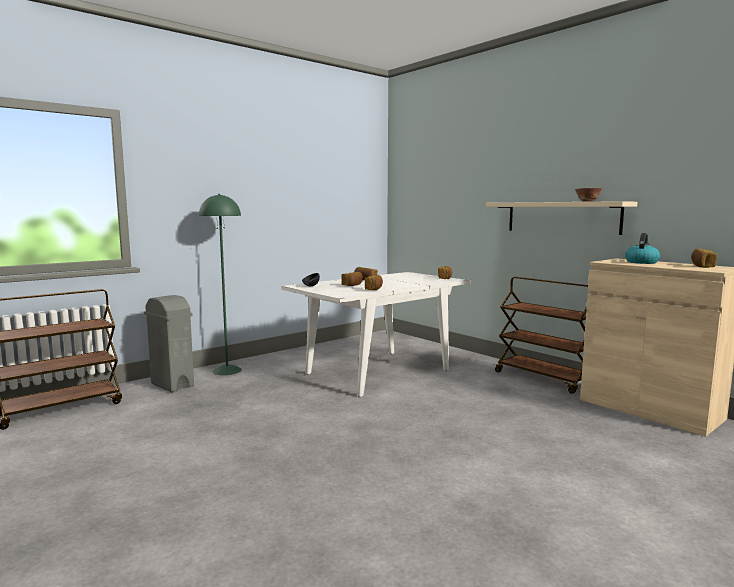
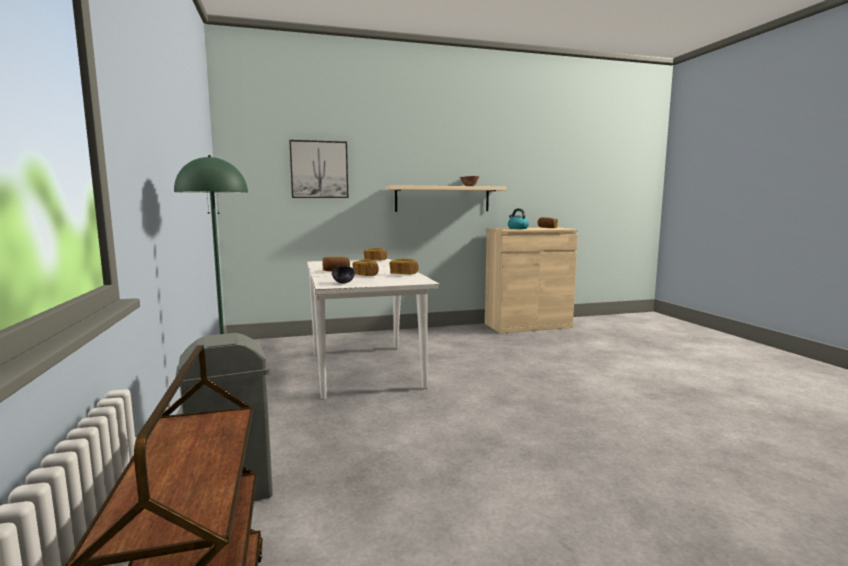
camera: 65 degrees left, 0 degrees up
(449, 188) = (319, 169): none -> picture
(543, 378) = (451, 330): brown cart -> none

